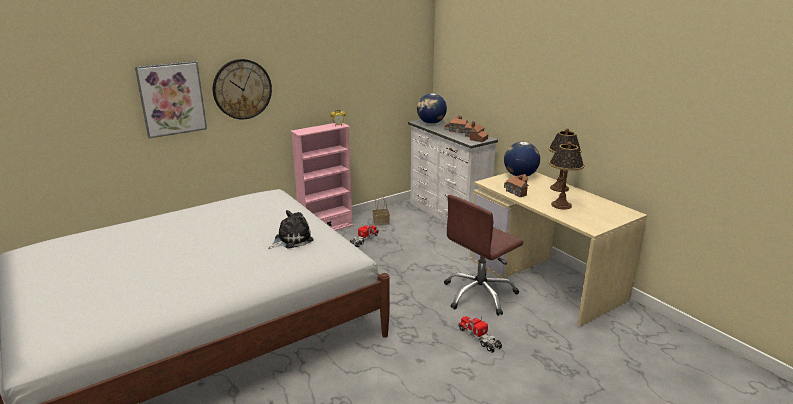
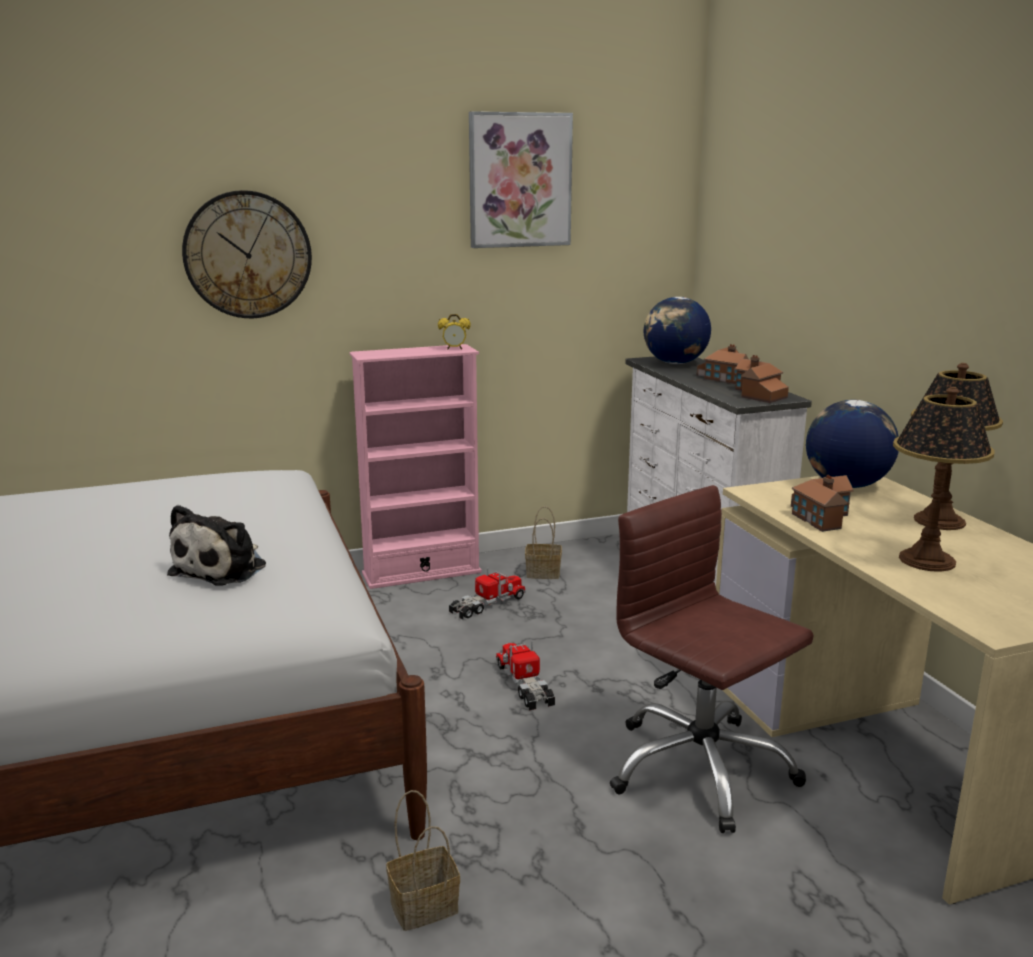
camera: 15 degrees right, 5 degrees down
(172, 99) = (94, 261): picture -> picture (519, 180)
(291, 240) = (223, 568): plush toy -> plush toy turned 135 degrees clockwise
(401, 358) = (425, 905): none -> basket
(479, 294) = (699, 769): brown office chair -> brown office chair turned 75 degrees clockwise
(479, 338) = (652, 886): toy truck -> toy truck (525, 684)

